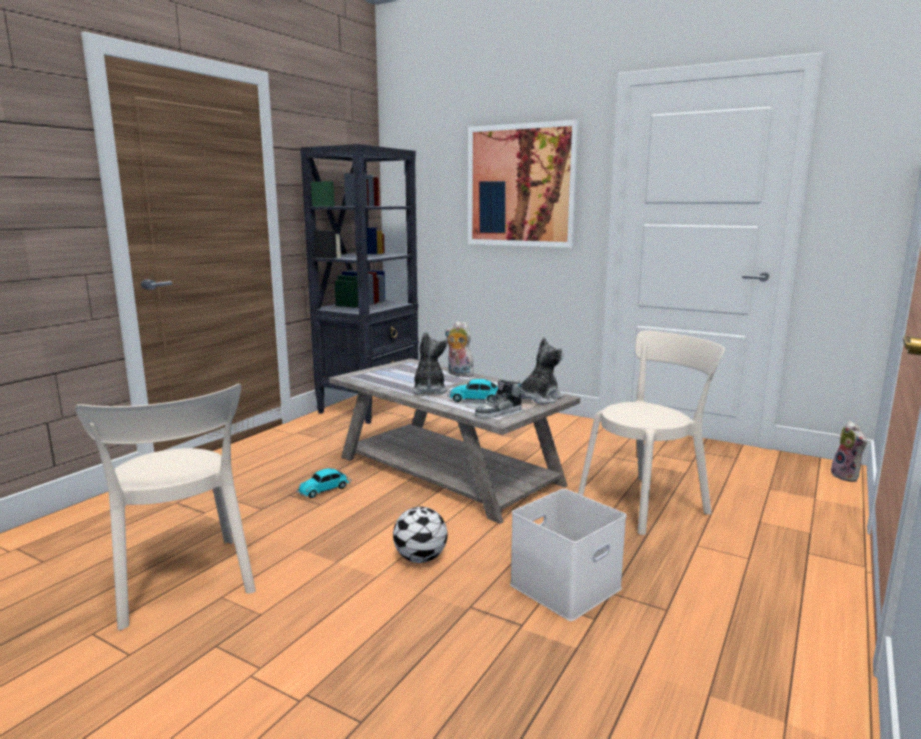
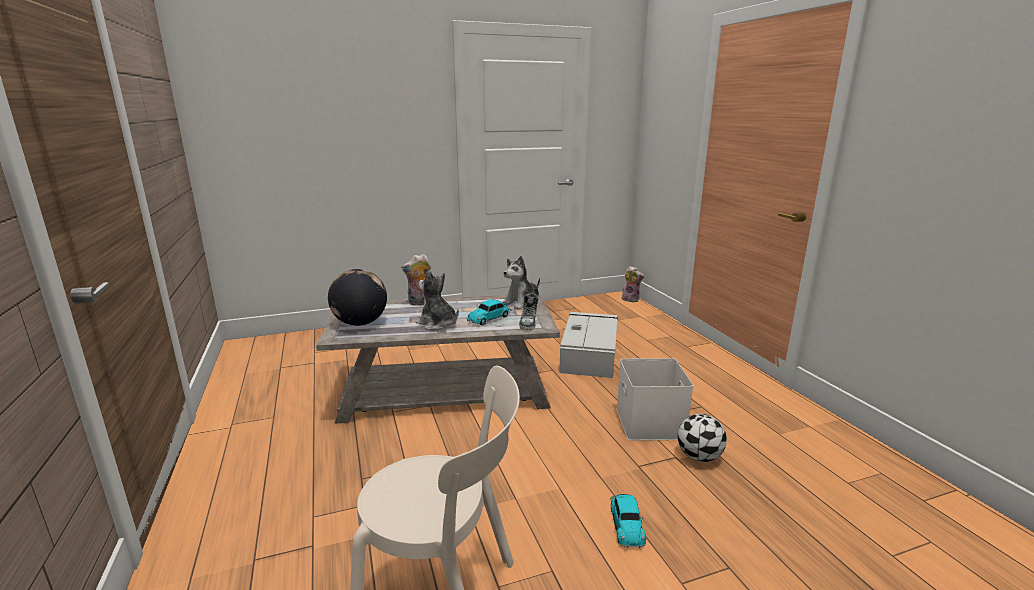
camera: 50 degrees left, 5 degrees up
(325, 489) = (383, 455): toy car -> toy car (626, 524)
(370, 407) = (258, 368): black bookcase -> none
(385, 374) = (360, 323): none -> globe
(421, 558) = (558, 458): football -> football (699, 457)
(521, 186) = (370, 117): picture -> none
(540, 398) = (522, 302): plush toy -> plush toy turned 135 degrees counterclockwise
(647, 503) = (589, 354): beige chair -> grey storage box

